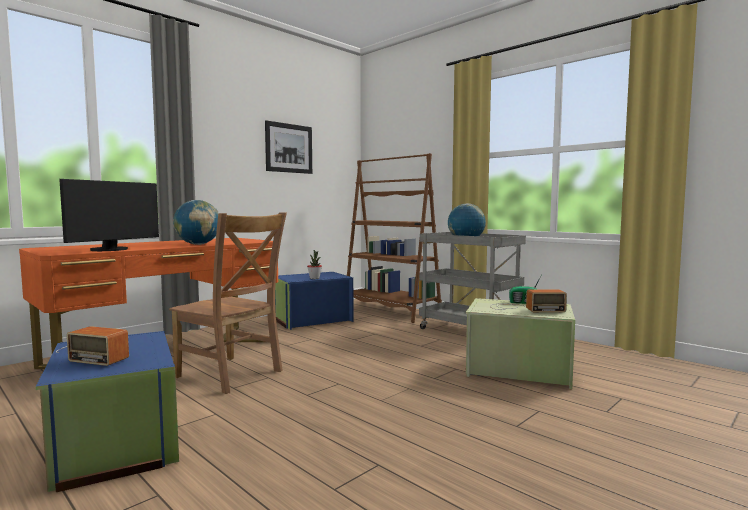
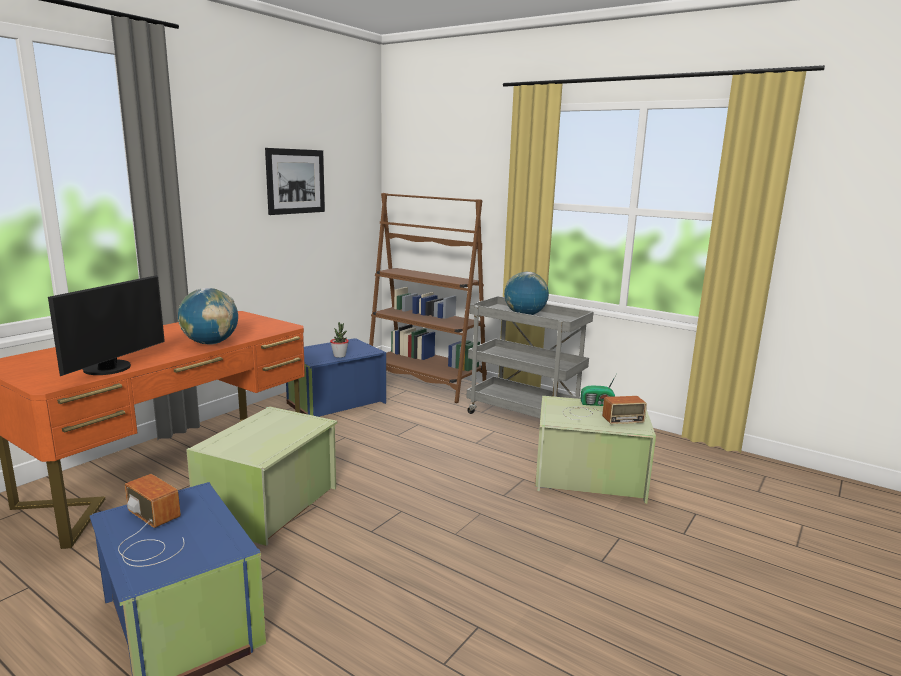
camera: 10 degrees left, 10 degrees up
(94, 353) = (149, 533): radio -> radio turned 150 degrees counterclockwise
(231, 375) = (271, 505): brown chair -> green storage box

